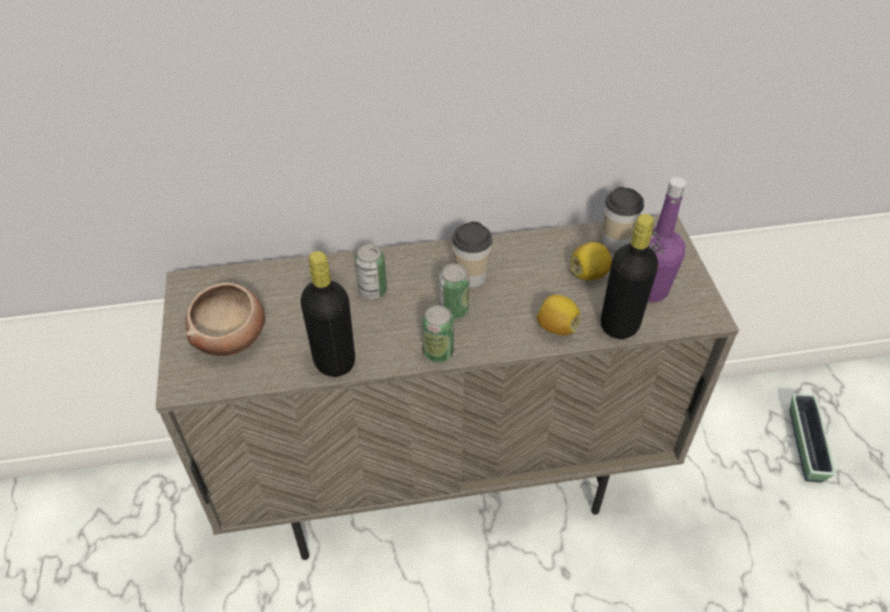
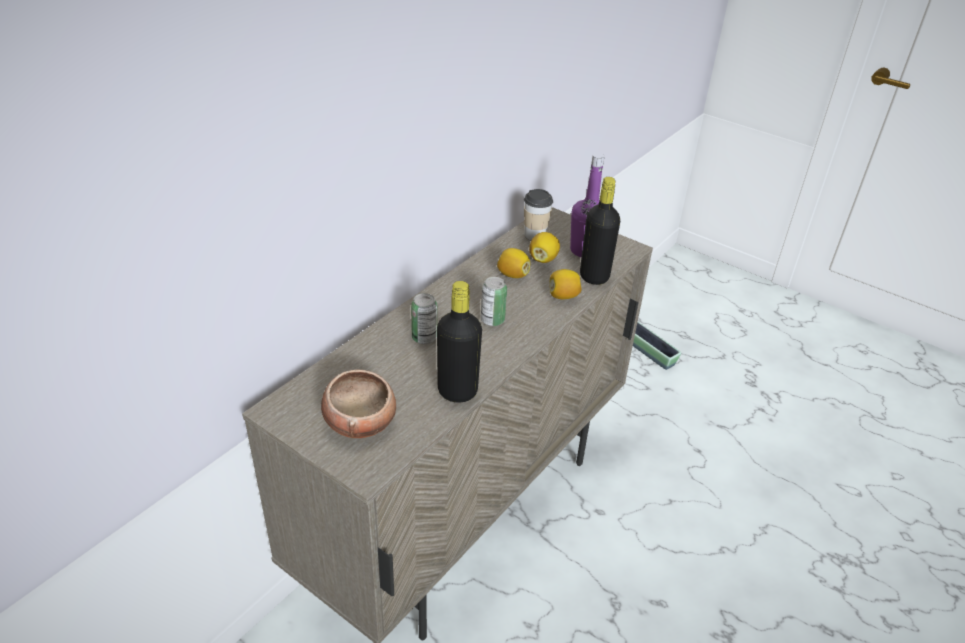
camera: 45 degrees left, 10 degrees down
(438, 352) = (515, 348): can -> none
(470, 277) = (477, 296): cup -> none
(534, 274) = (512, 275): none -> lemon

